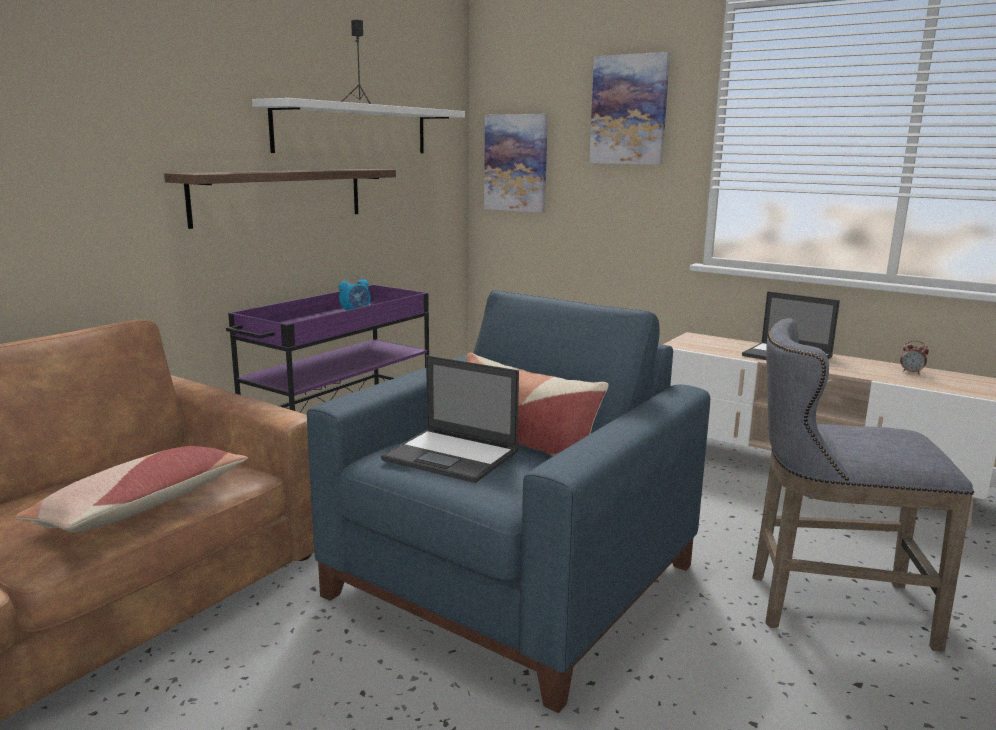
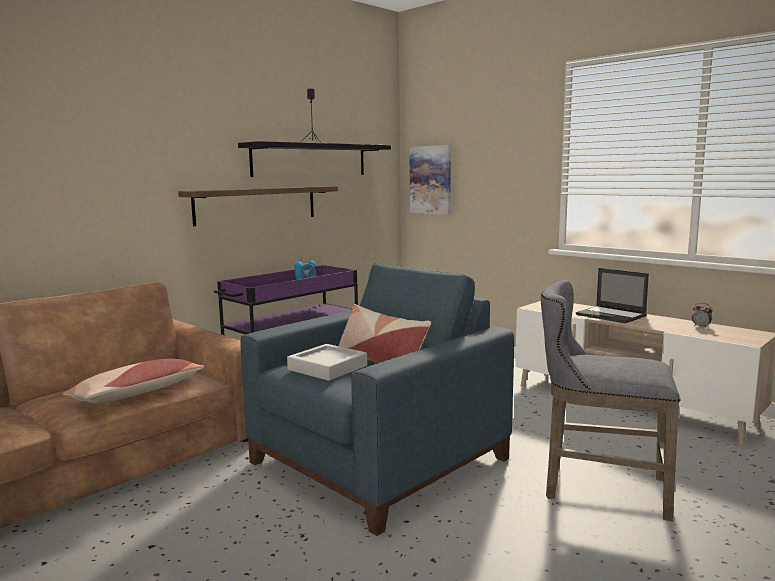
camera: 10 degrees right, 5 degrees down
(354, 129) = (310, 160): white shelf -> black shelf
(452, 456) = (327, 368): laptop -> grey tray
(629, 110) = (504, 140): picture -> none

